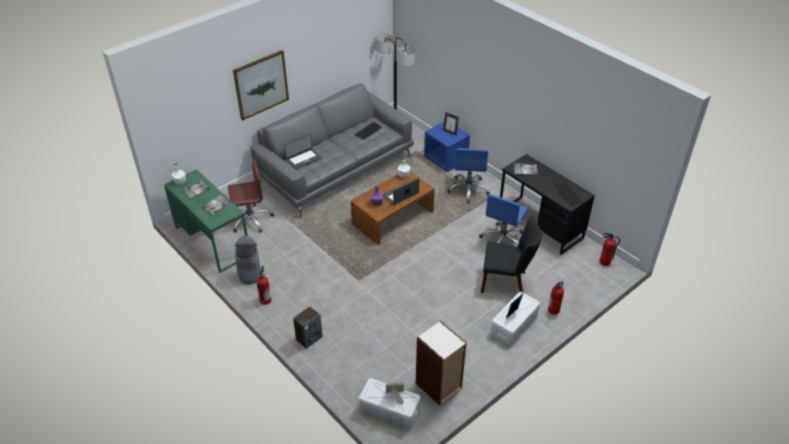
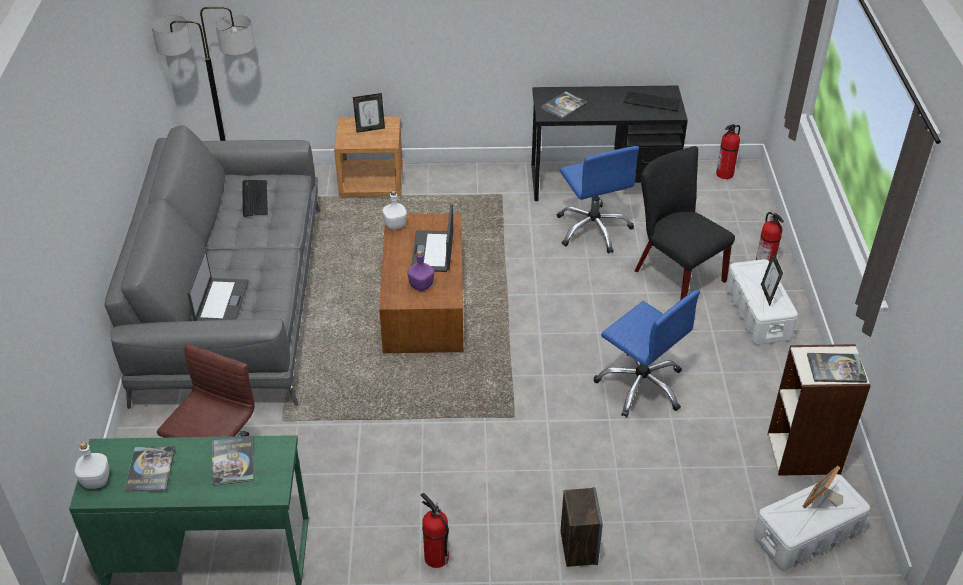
camera: 50 degrees left, 0 degrees up
(250, 276) = (357, 547): grey trash can -> none
(261, 84) = (82, 201): picture -> none
(441, 343) = (836, 368): none -> book
(446, 160) = (372, 183): blue nightstand -> brown nightstand
(468, 189) = (459, 199): blue office chair -> blue office chair (641, 385)
(506, 282) = (674, 273): black chair -> black chair turned 90 degrees counterclockwise

